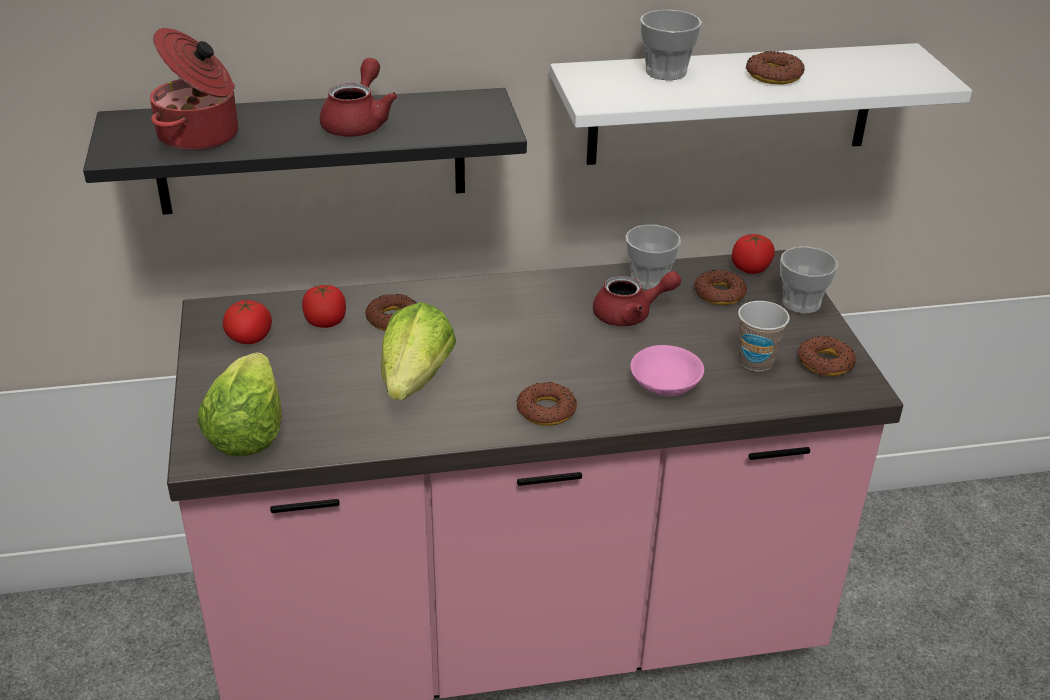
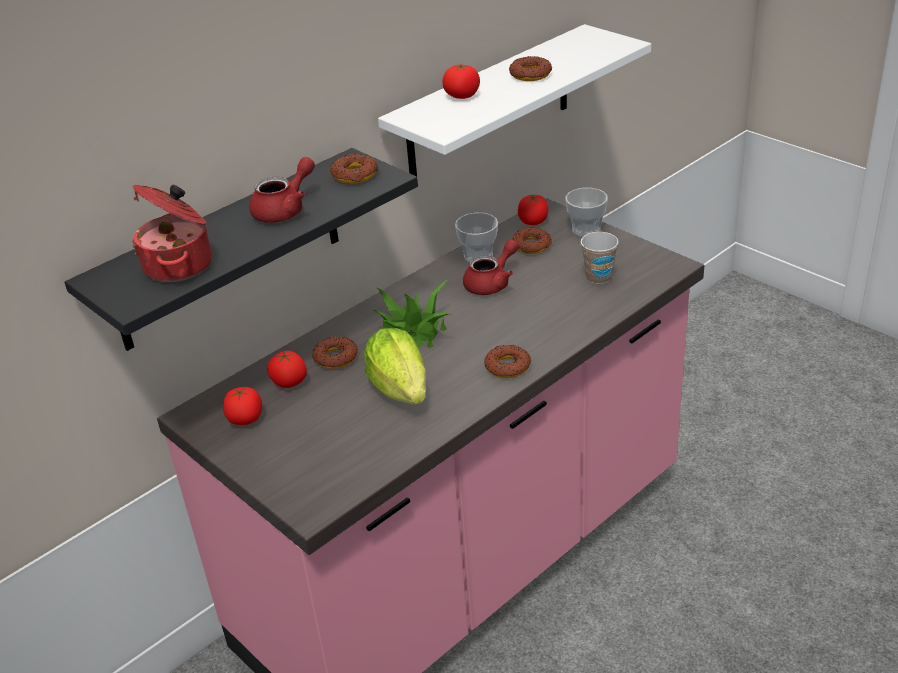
camera: 30 degrees left, 0 degrees up
(247, 432) = (324, 479): lettuce -> none
(358, 123) = (285, 209): red teapot -> red teapot turned 60 degrees clockwise
(495, 328) = (414, 331): none -> potted plant
(666, 72) = (462, 96): cup -> tomato
(666, 383) = (561, 315): pink bowl -> none
(825, 363) = (638, 260): donut -> donut (355, 175)

